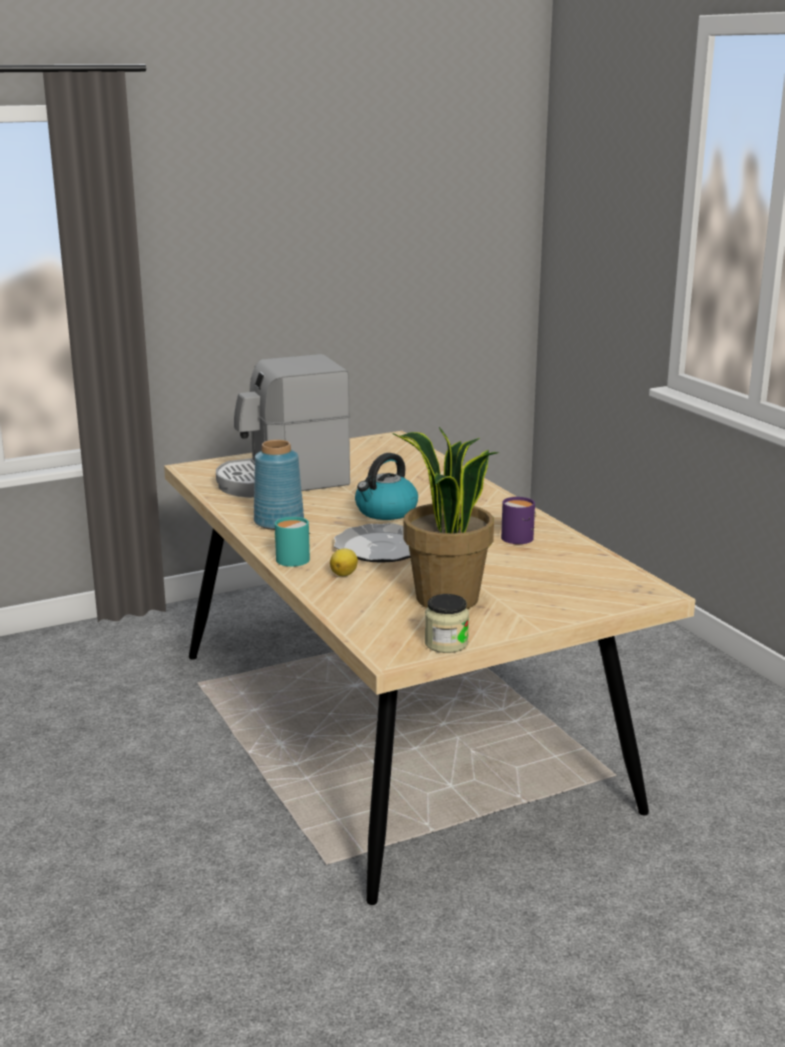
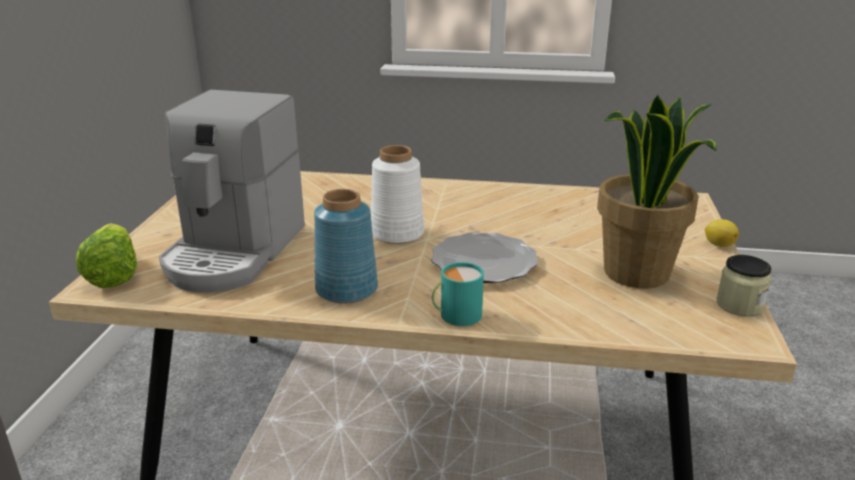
camera: 55 degrees left, 5 degrees up
(210, 466) = (113, 275): none -> lettuce
(344, 574) = (531, 300): lemon -> lemon (718, 244)
(385, 511) = (398, 233): kettle -> white vase
(520, 537) = (529, 204): purple mug -> none

